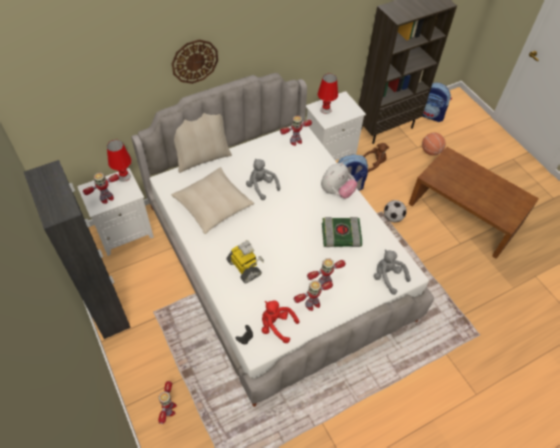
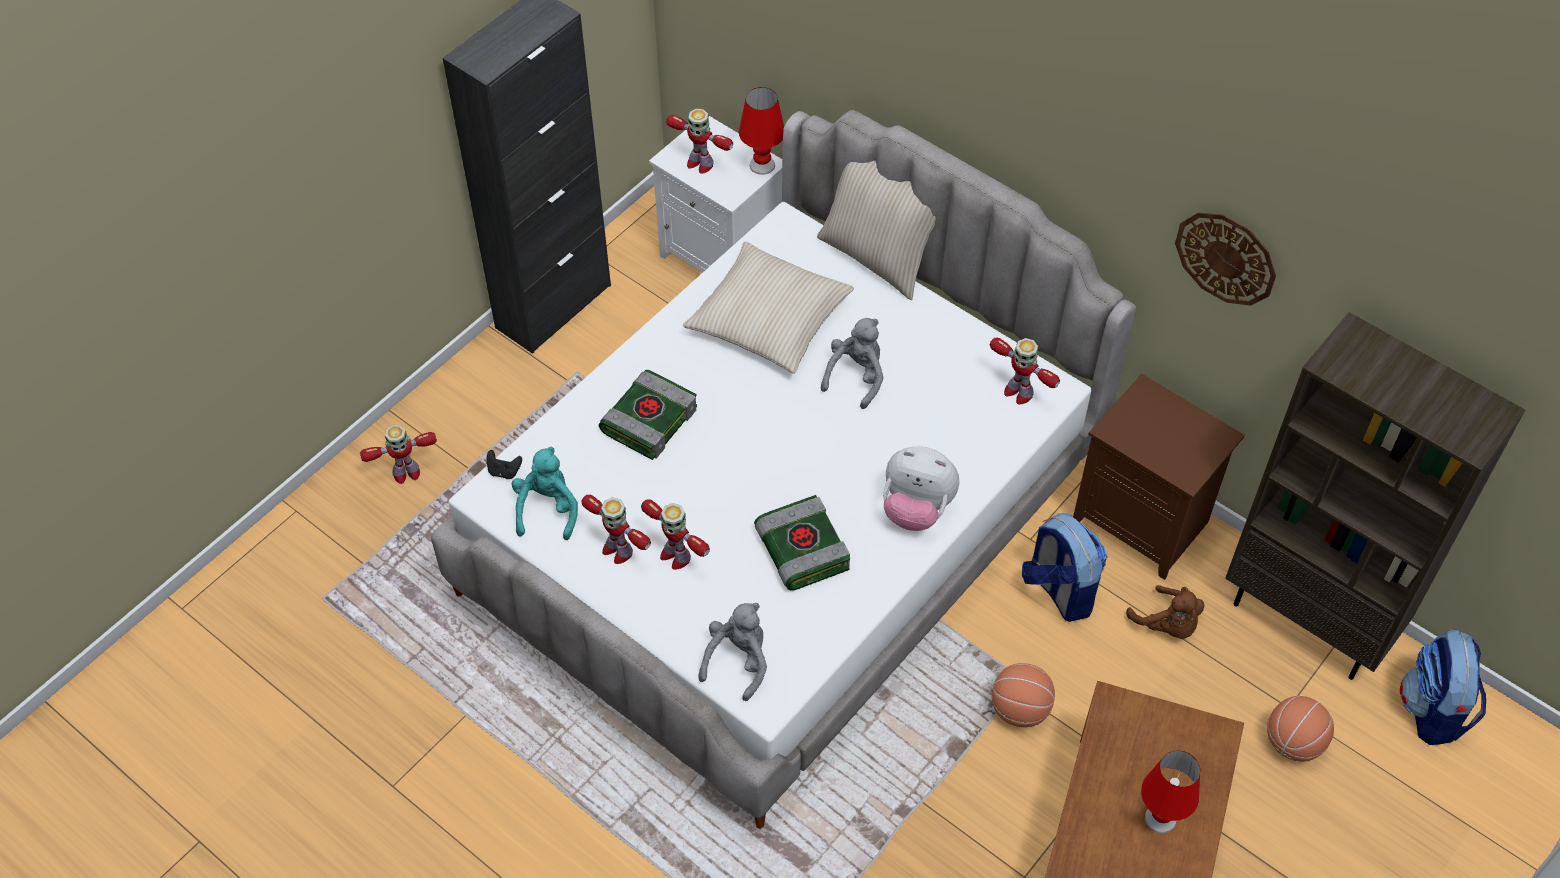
camera: 70 degrees right, 0 degrees up
(194, 61) = (943, 84): wall clock -> wall clock (1226, 257)
(244, 267) = (649, 419): toy robot -> book
(276, 326) = (547, 509): red plush toy -> turquoise plush toy
(326, 110) = (1152, 416): red table lamp -> red table lamp (1160, 818)
(329, 152) = (1144, 522): white nightstand -> brown nightstand
(393, 217) = (1020, 709): football -> basketball

